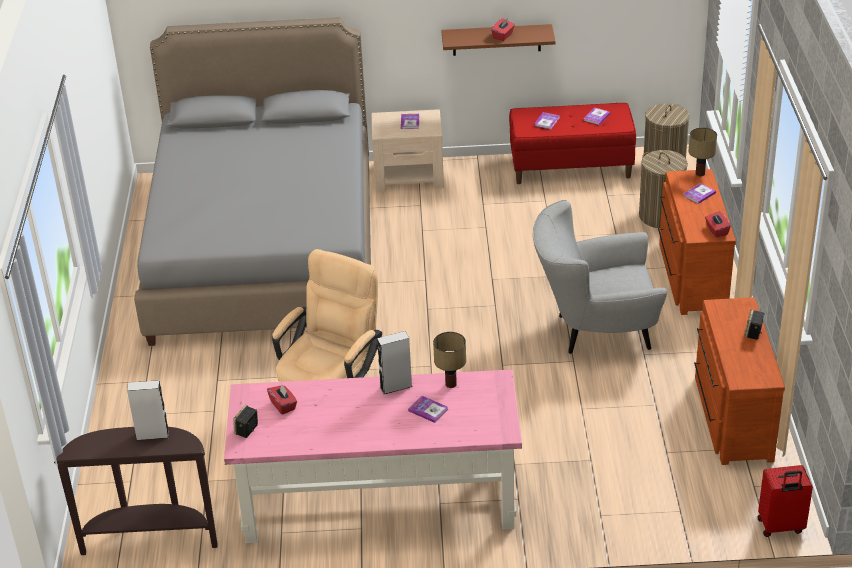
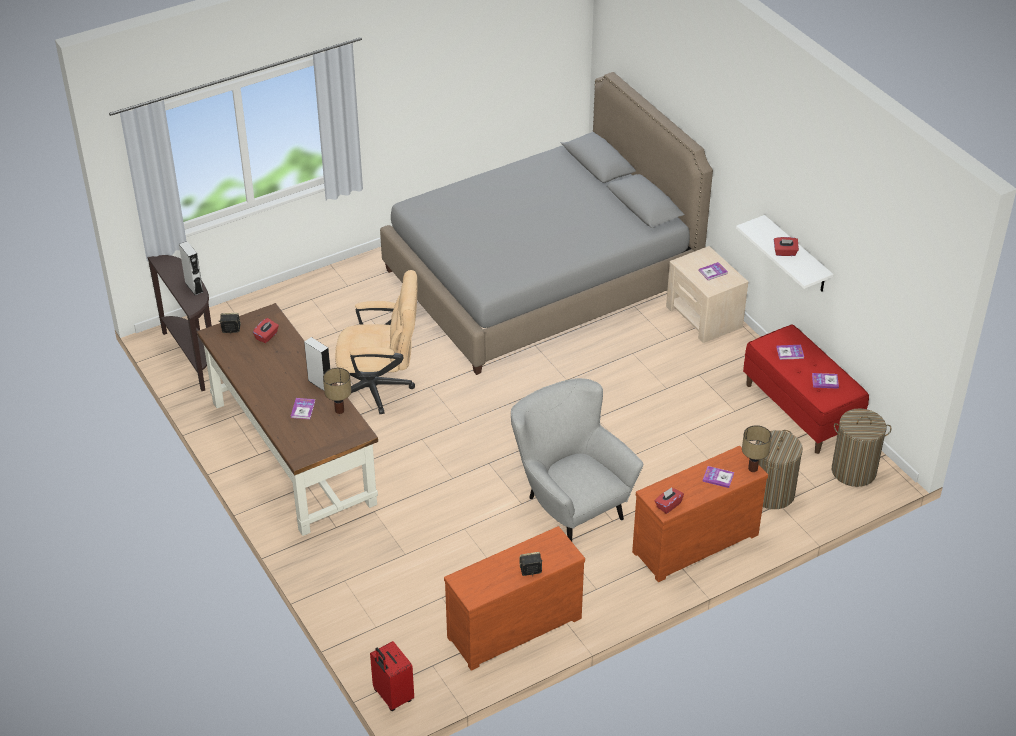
camera: 60 degrees right, 5 degrees up
(377, 500) = (291, 452): pink desk -> brown desk
(496, 40) = (796, 255): brown shelf -> white shelf

